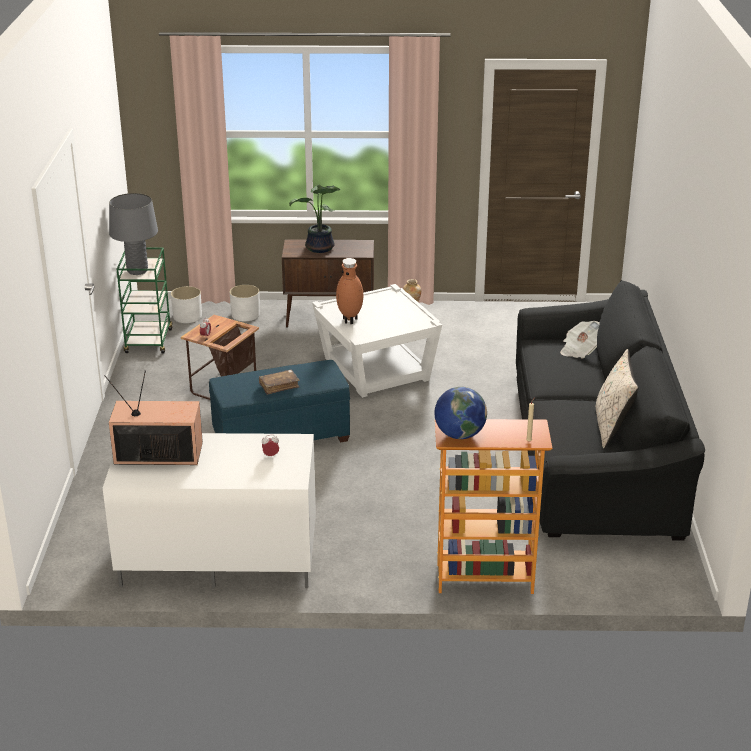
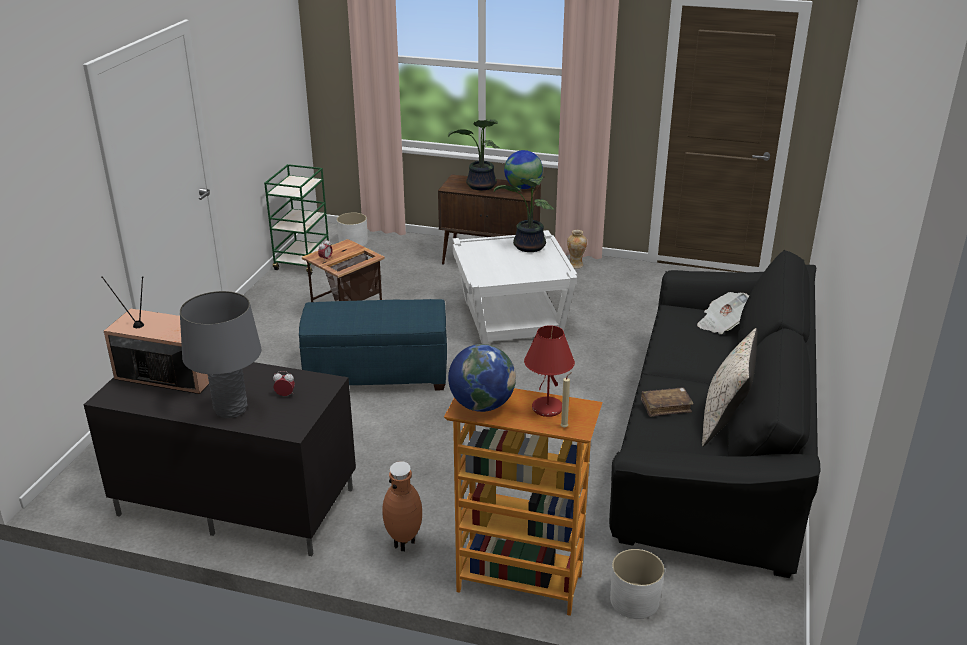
camera: 15 degrees right, 0 degrees up
(137, 271) = (289, 188): grey table lamp -> grey table lamp (231, 409)
(217, 560) = (234, 503): white tv stand -> black tv stand
(245, 315) = (409, 248): white planter -> white planter (635, 601)
(279, 386) = (370, 319): brown book -> brown book (666, 406)
(350, 320) = (482, 261): brown vase -> brown vase (404, 543)
(359, 245) = (523, 187): none -> globe
(384, 302) = (528, 247): none -> potted plant
(509, 430) = (547, 409): none -> red table lamp

